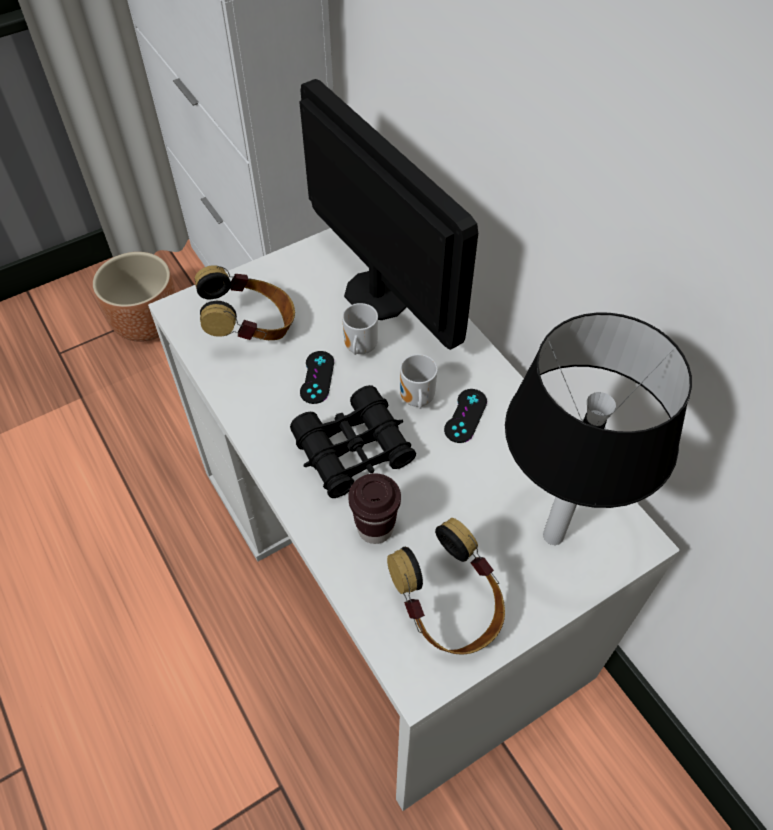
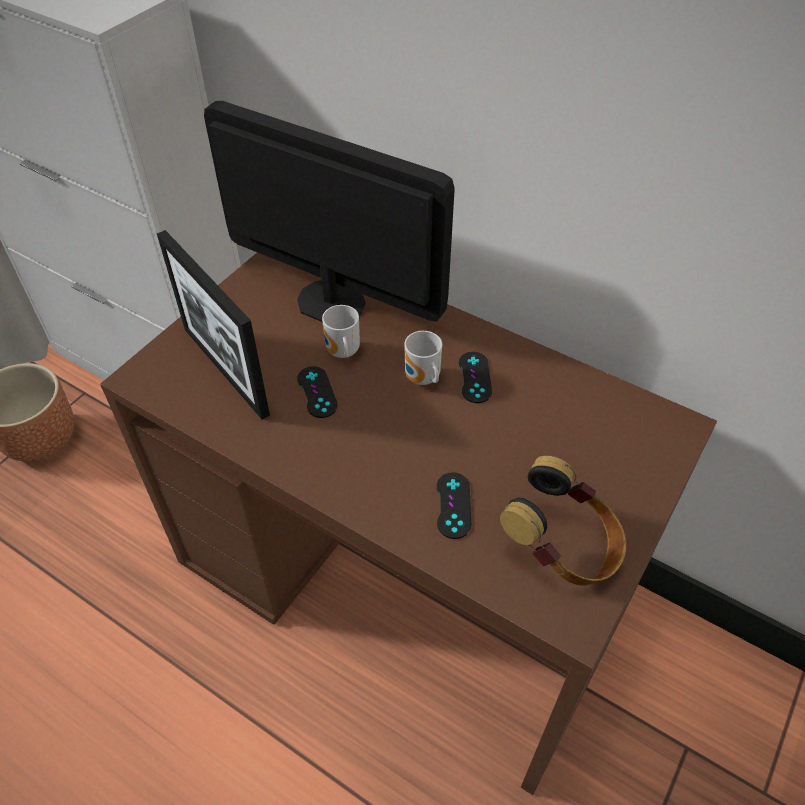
camera: 25 degrees left, 5 degrees down
(252, 329) = (225, 370): headphones -> picture frame
(354, 450) = (391, 444): black binoculars -> none
(375, 528) = (453, 505): brown cup -> black game controller
(386, 568) = (402, 578): white desk -> brown desk
(552, 536) = (610, 450): table lamp -> none

